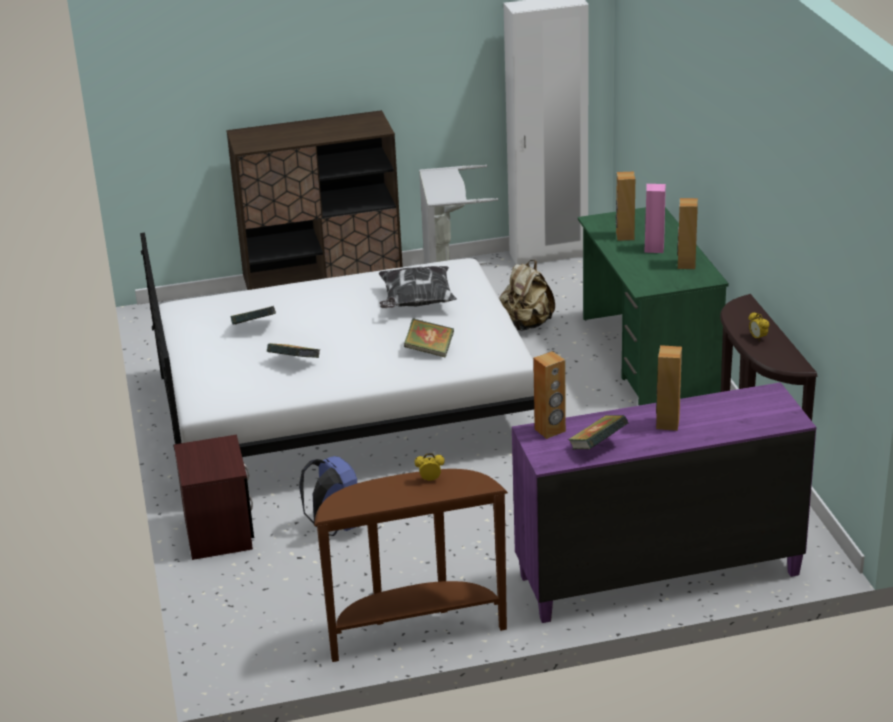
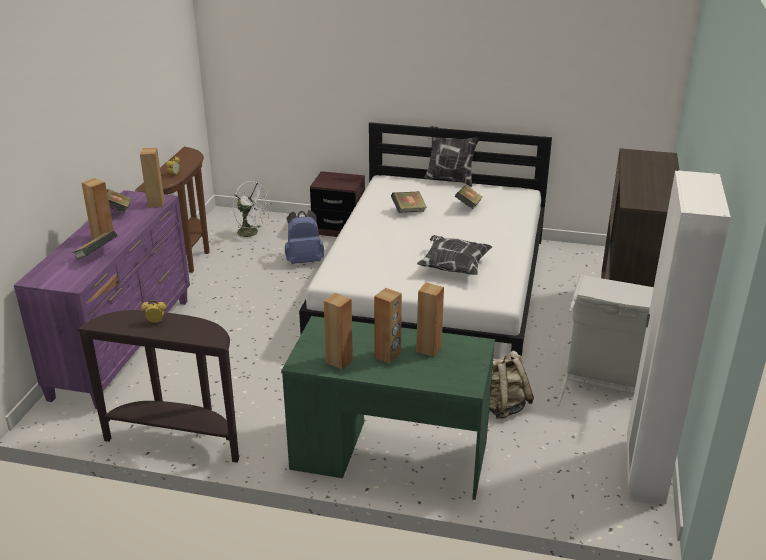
camera: 115 degrees right, 0 degrees up
(170, 362) = (449, 179): none -> pillow
(287, 607) = (252, 233): none -> white fan
(429, 350) = (374, 254): book -> book (97, 256)
(654, 248) = (388, 356): pink speaker -> brown speaker

